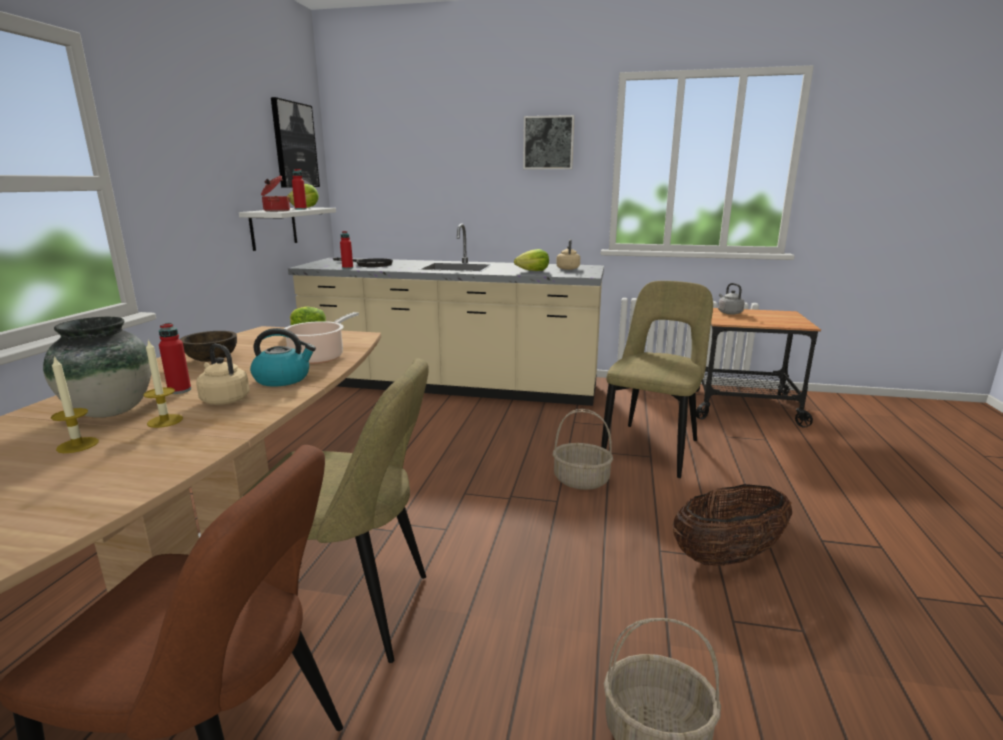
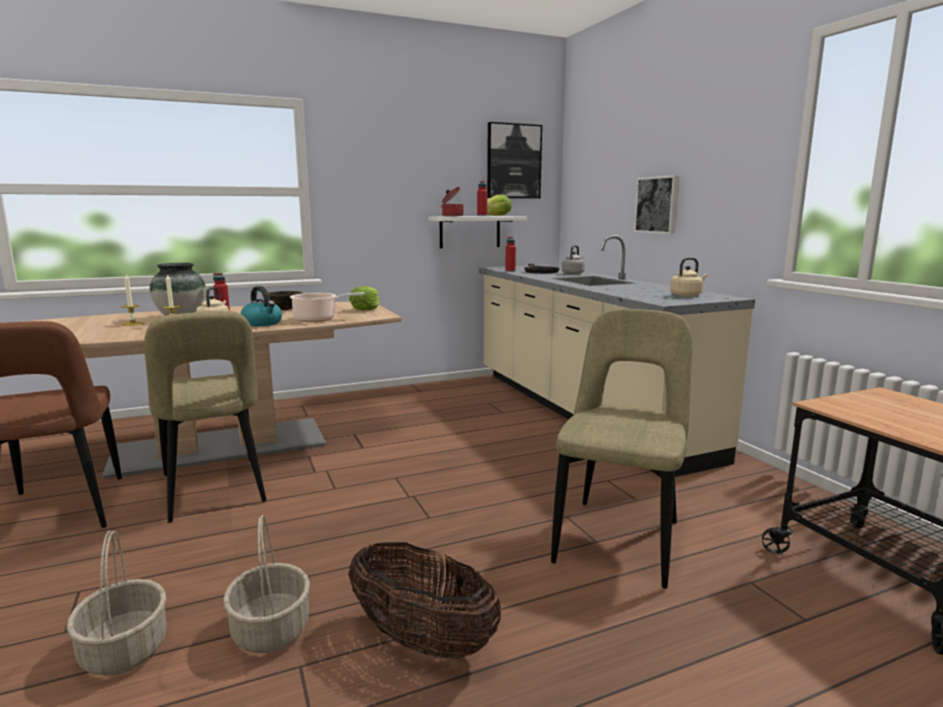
camera: 55 degrees right, 5 degrees down
(533, 271) = (634, 292): lettuce -> none
(548, 143) = (727, 137): picture -> picture (658, 205)
(581, 480) = (484, 518): basket -> basket (271, 630)
(652, 448) = (620, 538): beige chair -> beige chair turned 60 degrees counterclockwise
(729, 313) = (893, 402): grey kettle -> grey kettle (573, 273)

